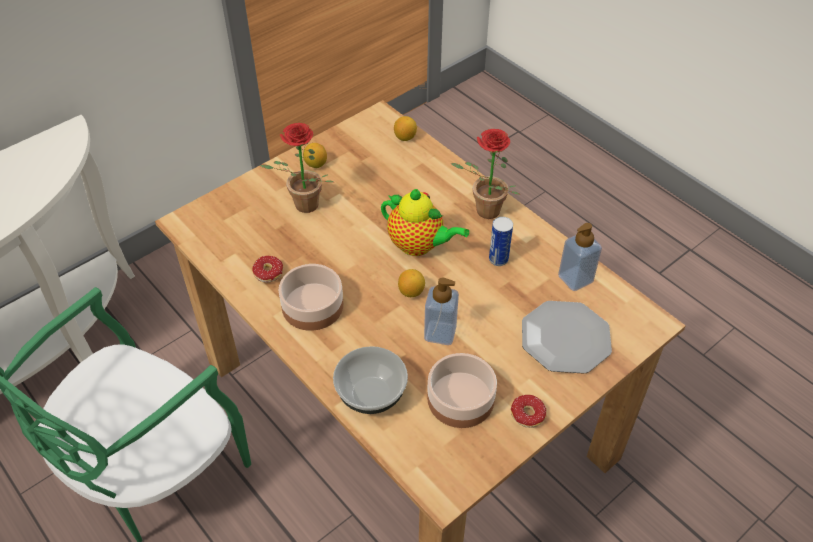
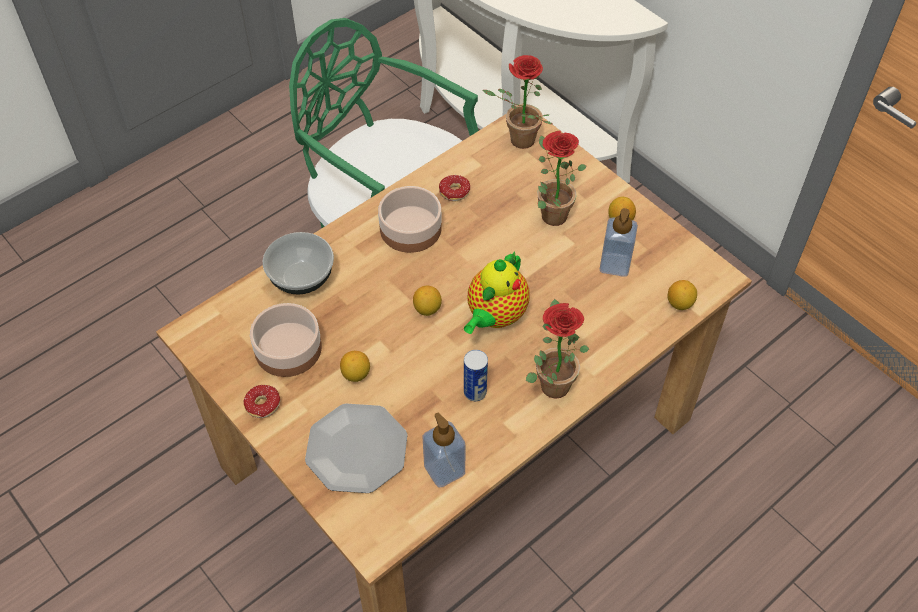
camera: 90 degrees right, 5 degrees up
(208, 226) = (517, 141): none -> potted plant
(440, 333) = (371, 333): soap dispenser -> soap dispenser (615, 265)
(487, 342) = (356, 374): none -> lemon

